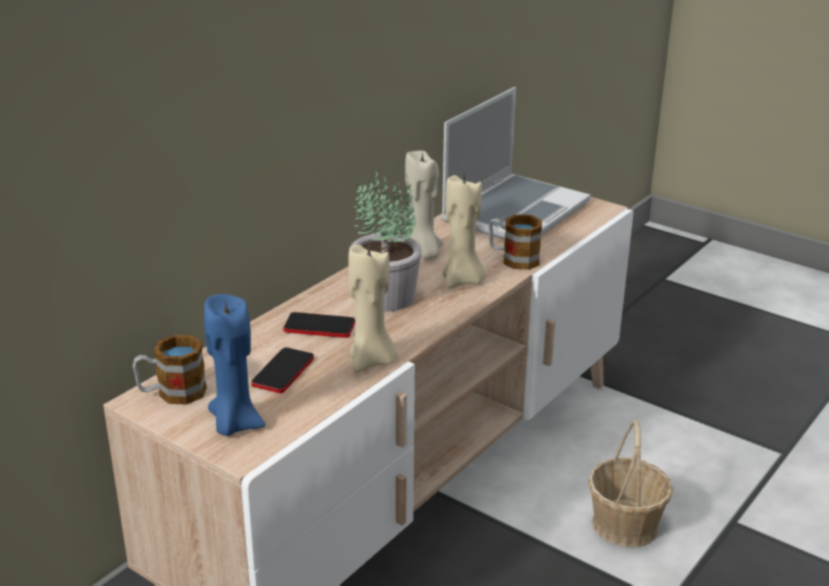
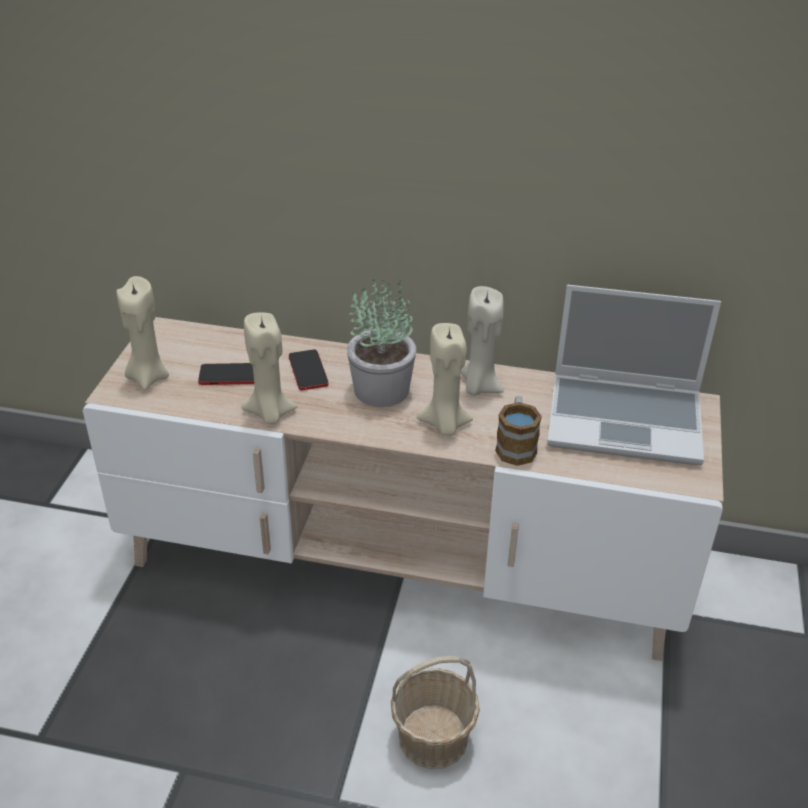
camera: 65 degrees right, 10 degrees up
(172, 393) = (175, 337): mug -> none
(234, 424) = (148, 377): blue candle -> beige candle

